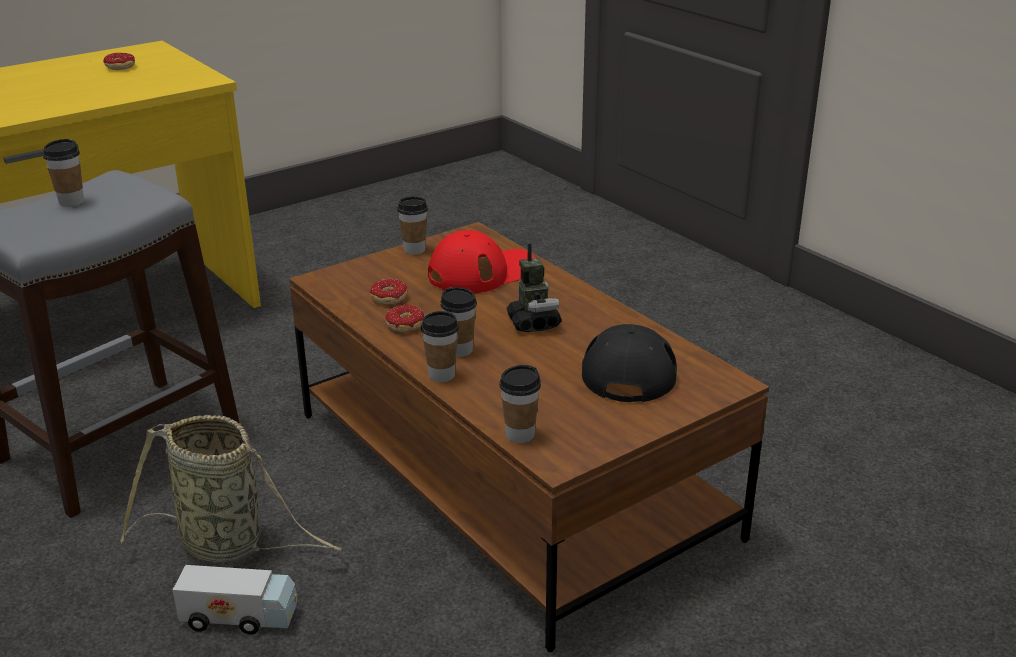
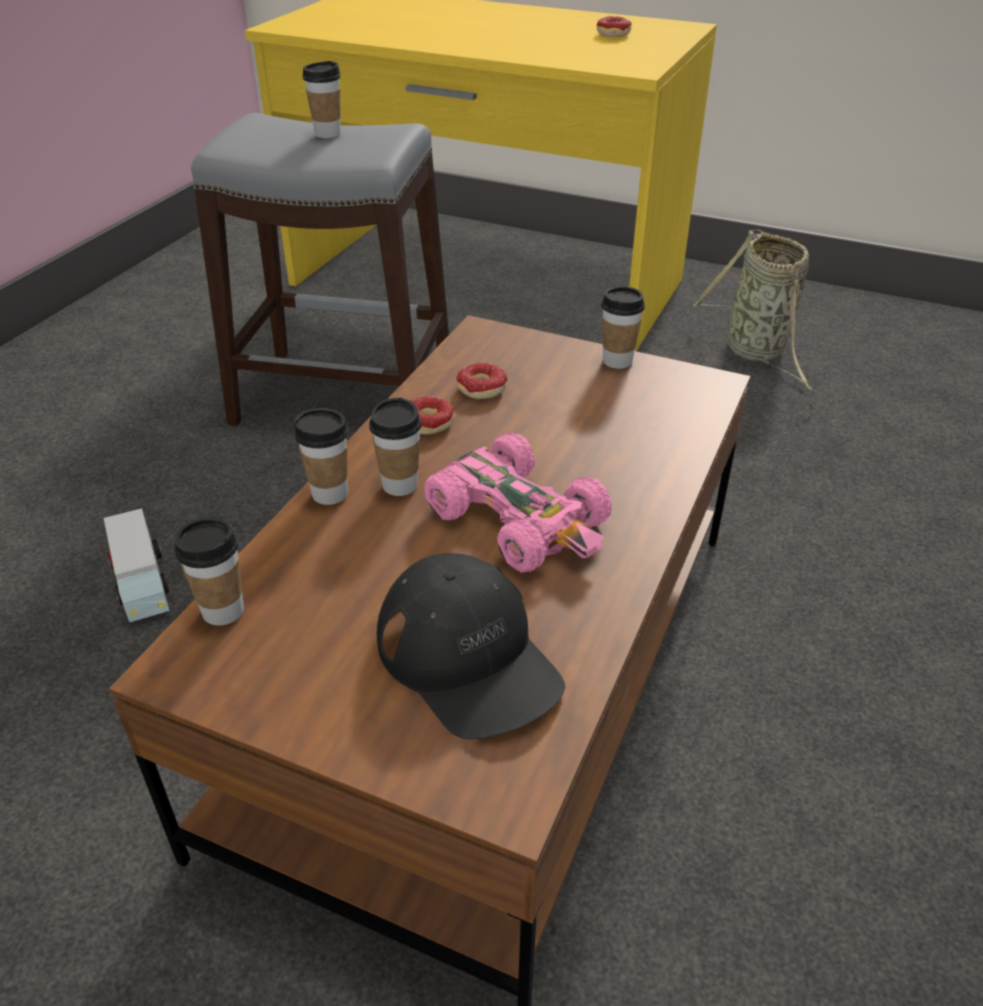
camera: 60 degrees right, 10 degrees up
(228, 545) = (240, 527): basket -> basket (757, 352)
(482, 272) = (614, 428): red cap -> none
(533, 323) = (519, 519): toy robot -> pink toy car
(630, 368) = (469, 657): black cap -> black cap turned 75 degrees clockwise

